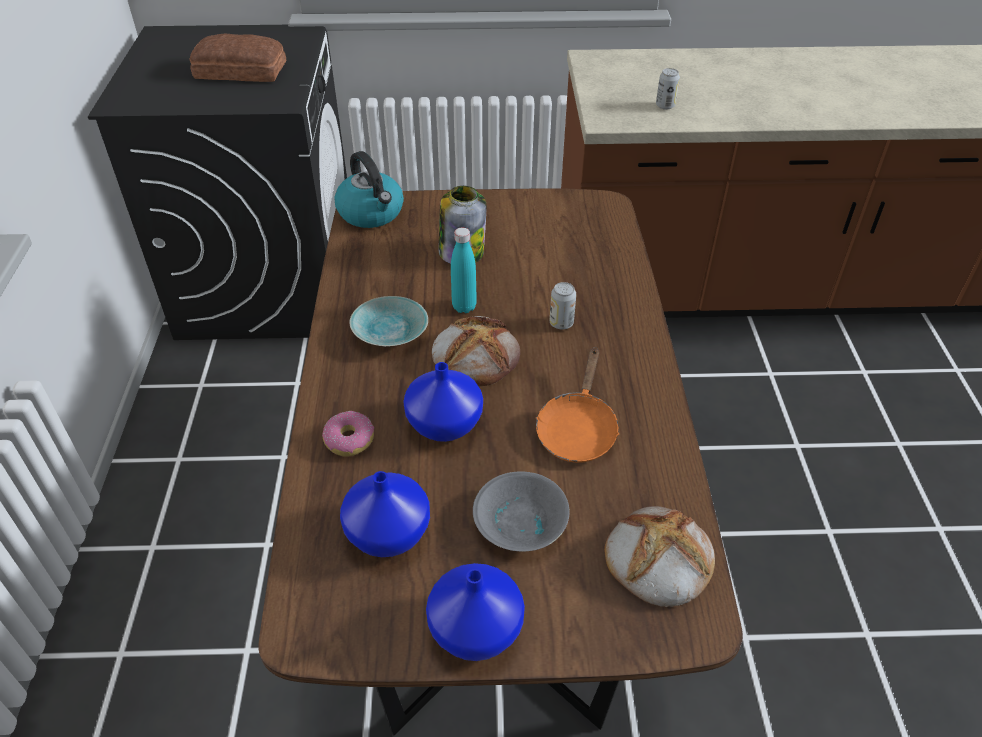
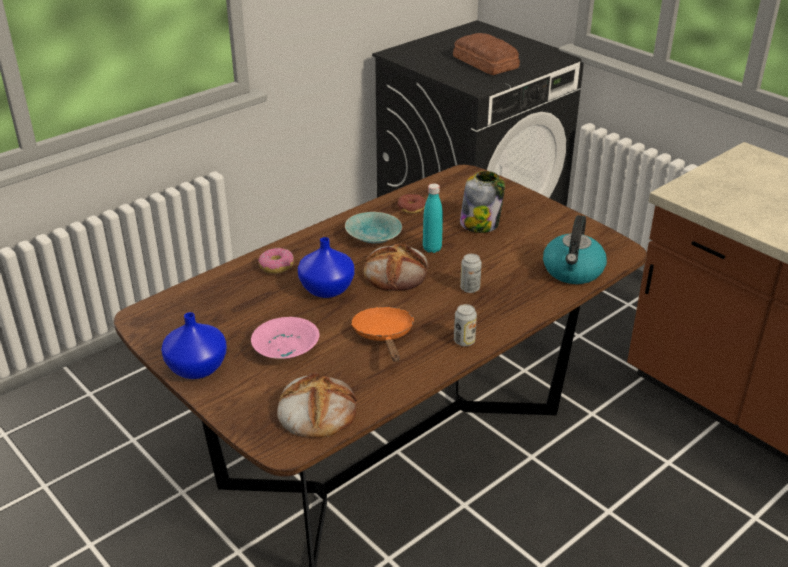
camera: 50 degrees right, 10 degrees down
(371, 213) = (466, 179): kettle -> kettle (573, 271)
(373, 276) = (411, 208): none -> donut
(386, 533) = (227, 309): blue vase -> none
(521, 525) = (284, 350): grey bowl -> pink bowl
(577, 429) = (384, 336): orange frying pan -> orange frying pan turned 105 degrees clockwise
(665, 106) = (747, 206): can -> can (464, 341)

